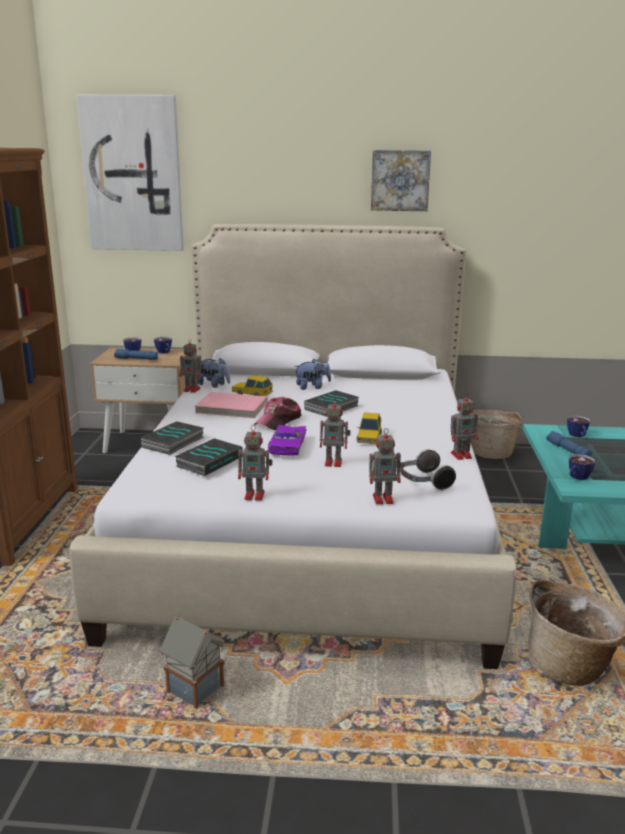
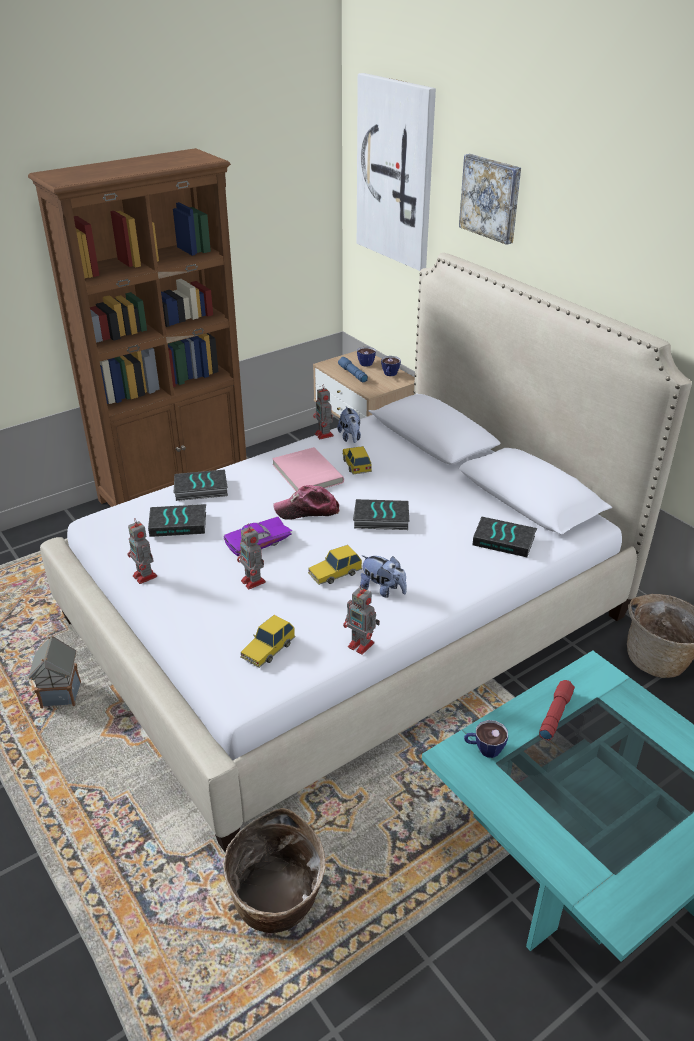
camera: 50 degrees right, 15 degrees up
(312, 387) = (421, 483): plush toy -> plush toy (383, 590)
(384, 499) = (205, 643): toy robot -> none
(400, 180) = (641, 257): picture -> picture (491, 198)
(414, 390) = (504, 540): none -> book
(424, 482) = (268, 649): headphones -> toy car
(567, 451) = (554, 714): blue flashlight -> red flashlight
(578, 436) = (616, 706): cup -> none

